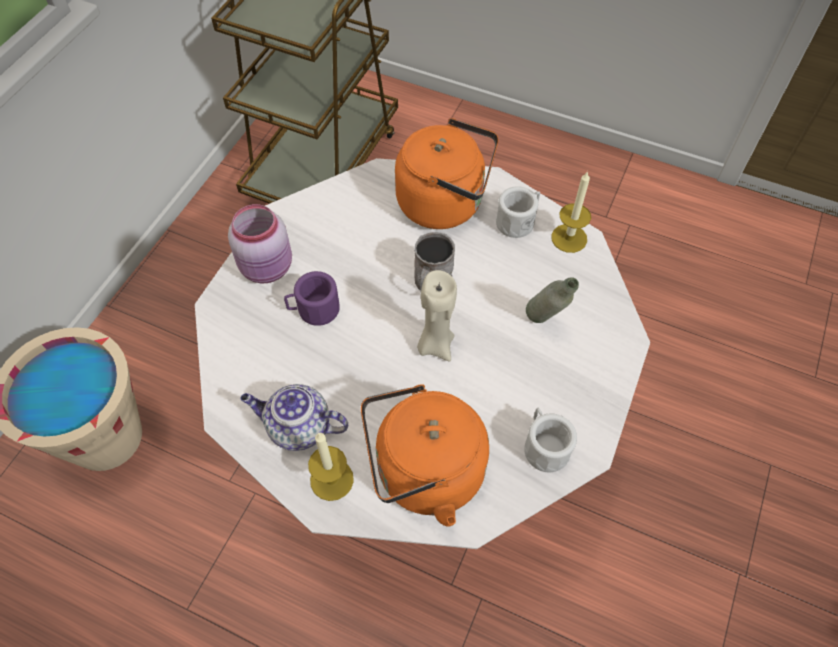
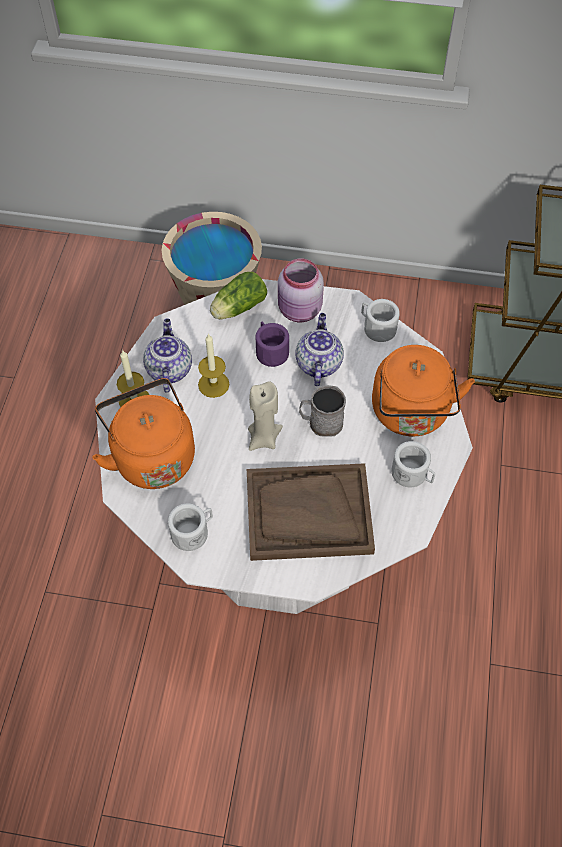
camera: 75 degrees right, 0 degrees up
(234, 330) = (237, 308): none -> lettuce
(323, 203) = (377, 327): none -> white mug
(350, 267) = (318, 363): none -> teapot
(544, 323) = (308, 514): grey bottle -> brown tray
(569, 238) = (408, 519): candle -> candle (213, 384)

